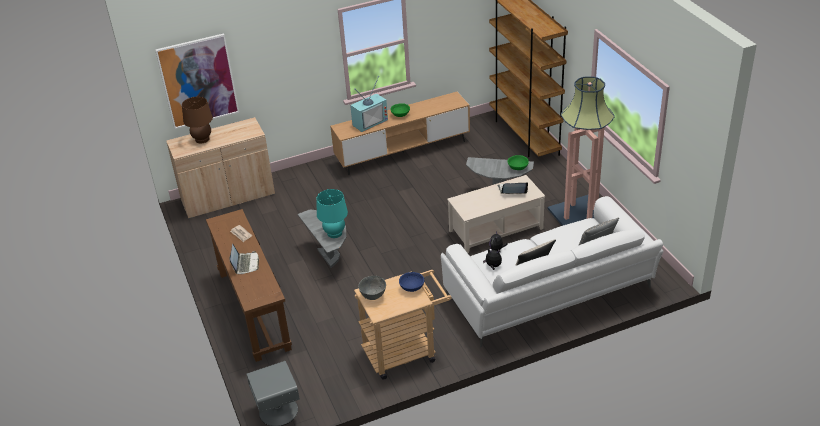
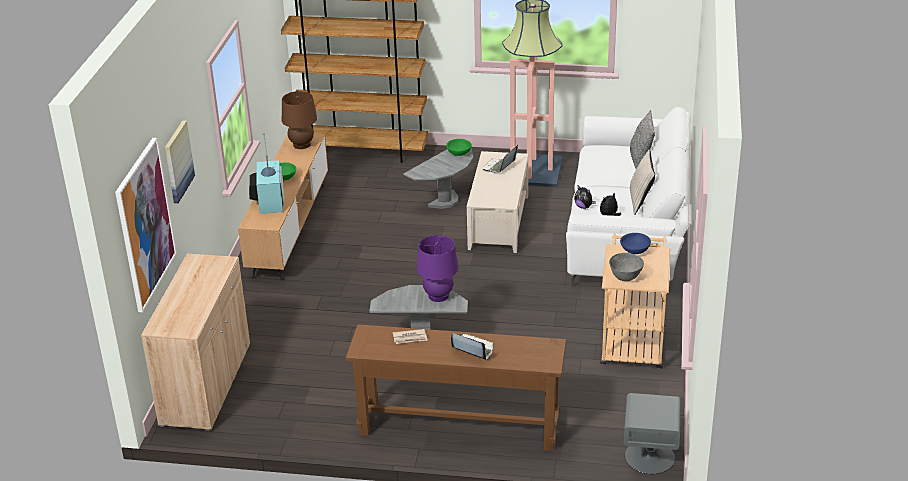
camera: 60 degrees left, 5 degrees down
(202, 139) = (181, 305): brown table lamp -> brown table lamp (302, 145)
(264, 59) = (178, 161): none -> picture
(334, 233) = (438, 296): turquoise table lamp -> purple table lamp

